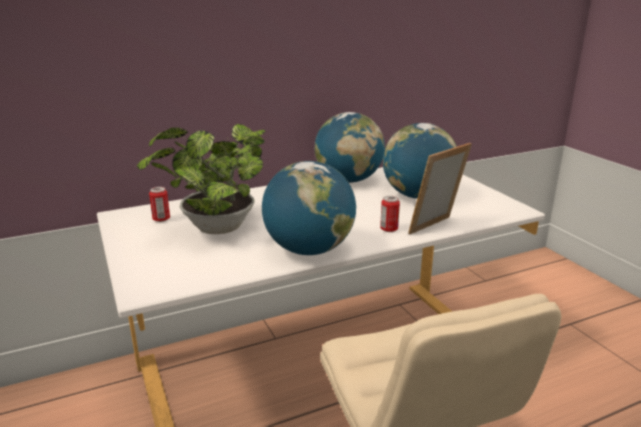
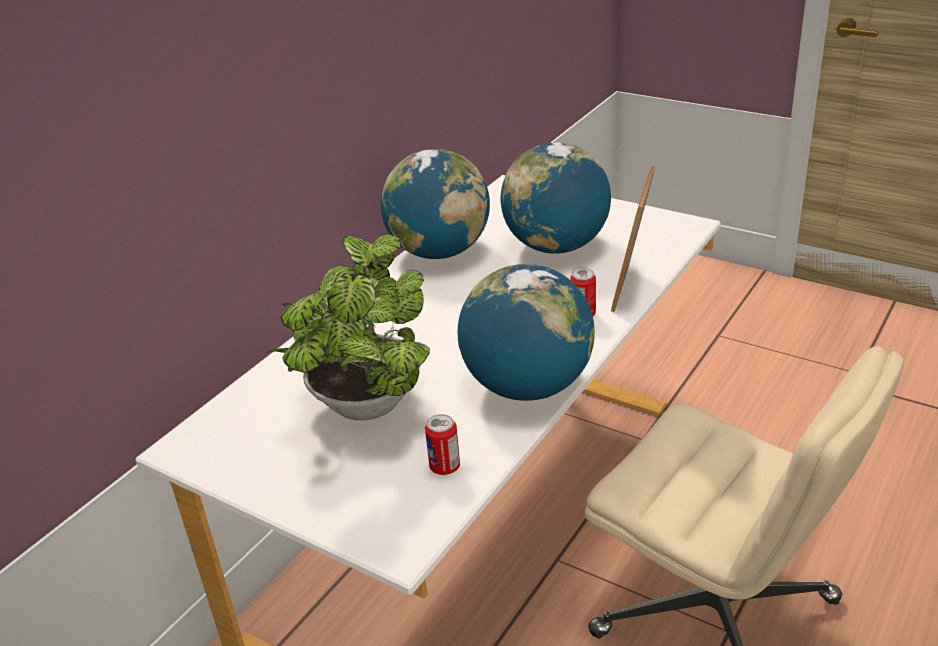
camera: 30 degrees left, 10 degrees up
(161, 219) = (261, 425): can -> can (445, 467)

